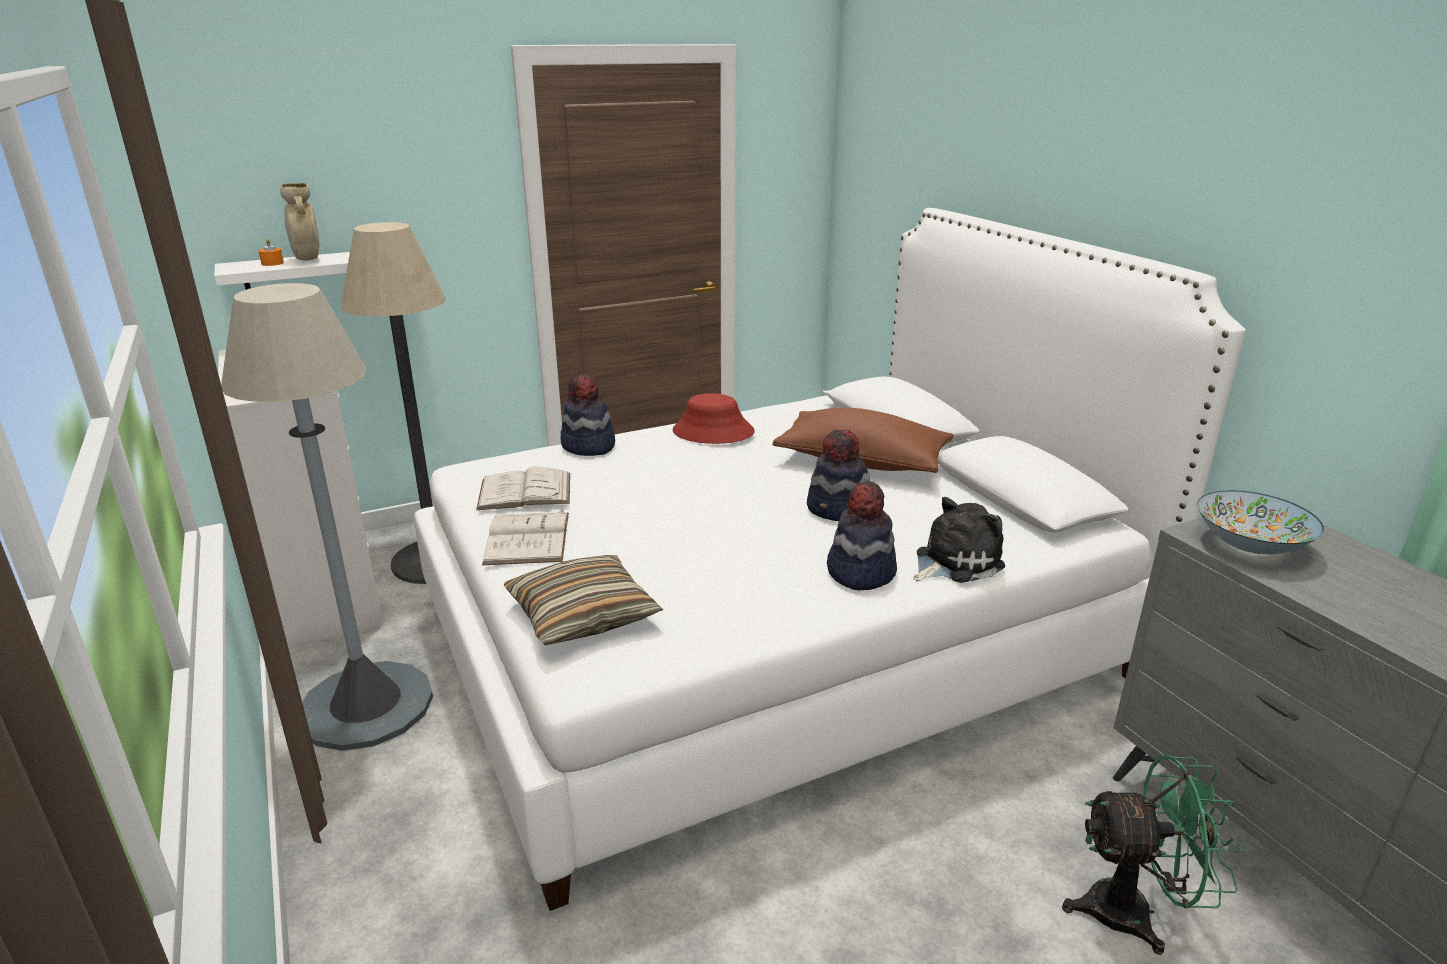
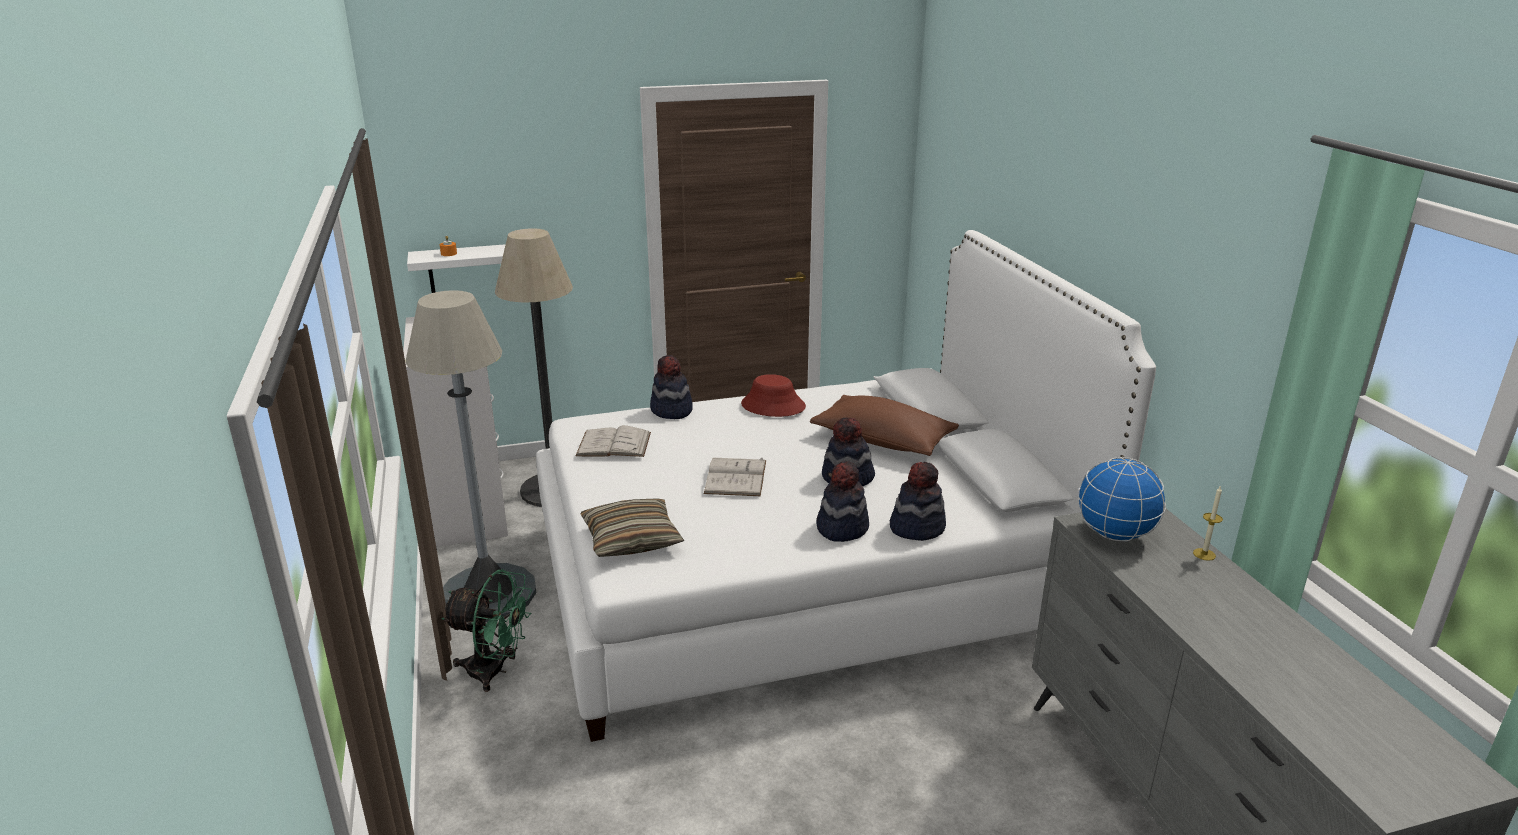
camera: 10 degrees right, 0 degrees up
(308, 259) = (474, 251): beige vase -> none
(527, 538) = (607, 480): white book -> white book (735, 477)
(954, 562) = (916, 527): plush toy -> hat
(1135, 912) = (1006, 797): green fan -> green fan (495, 671)
(1250, 545) = (1114, 534): bowl -> globe
(1376, 560) = (1204, 554): none -> candle

